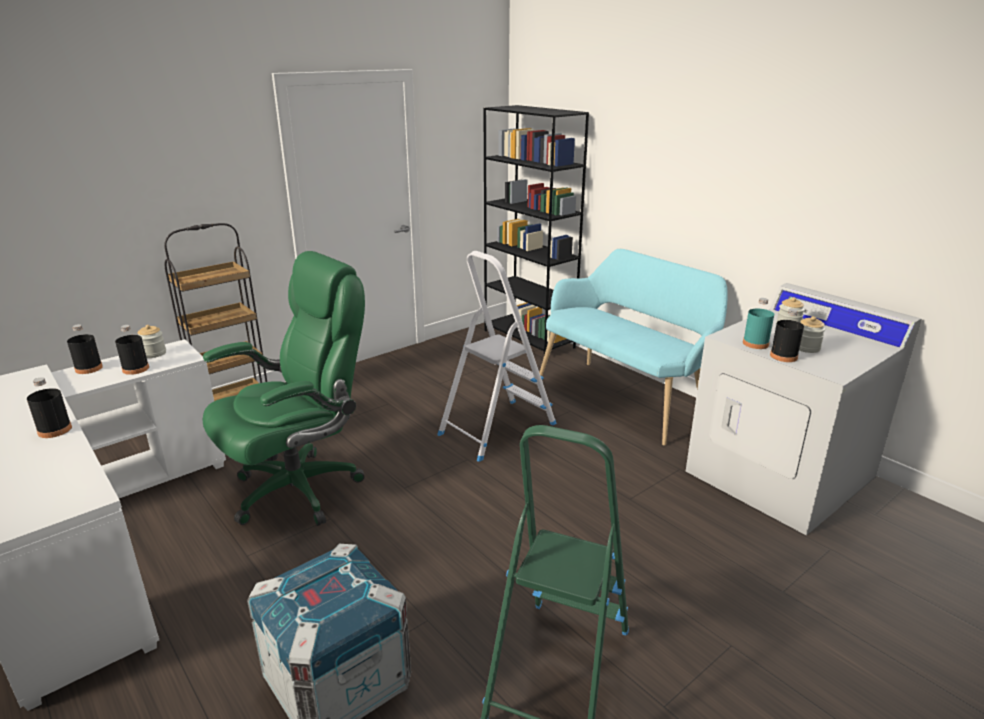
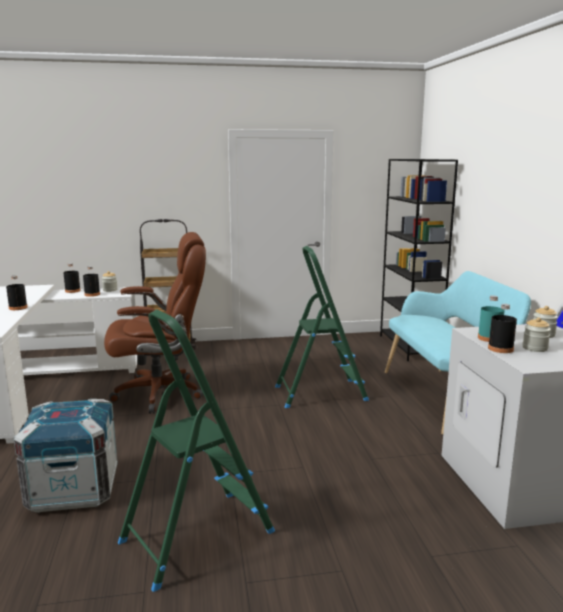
camera: 30 degrees right, 10 degrees down
(299, 489) = (160, 394): green office chair -> brown office chair
(498, 428) = (321, 393): white step ladder -> green step ladder

